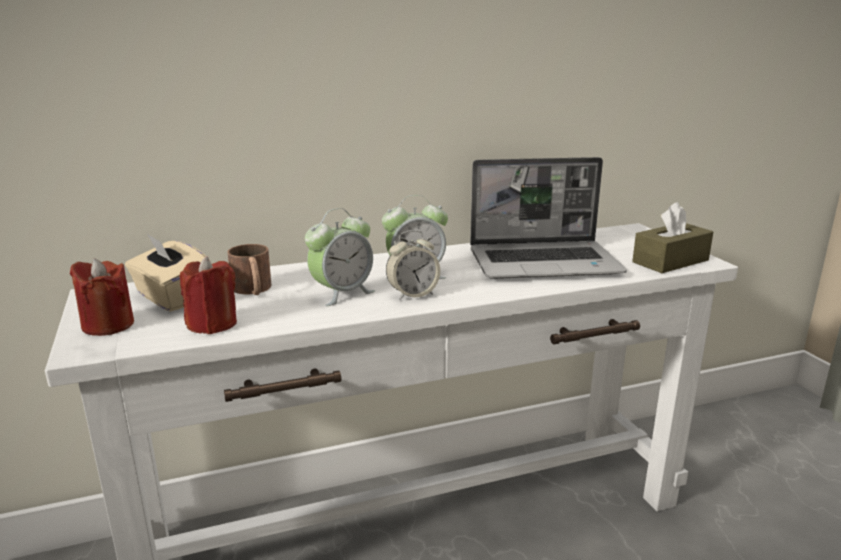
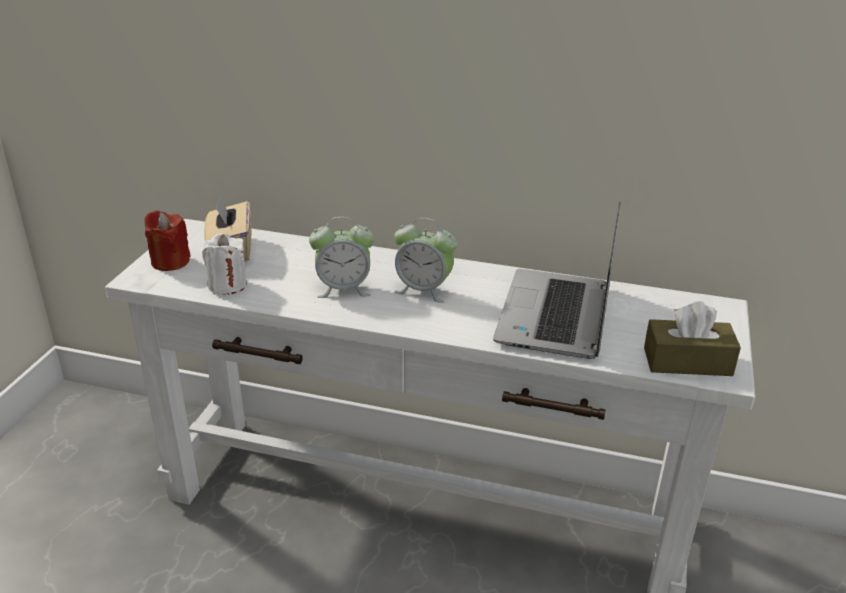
camera: 35 degrees right, 10 degrees up
(212, 324) = (227, 285): red candle -> white candle
(253, 290) = (289, 262): brown mug -> none
(412, 294) = (393, 310): alarm clock -> none
(545, 262) = (556, 317): laptop -> laptop turned 75 degrees clockwise

